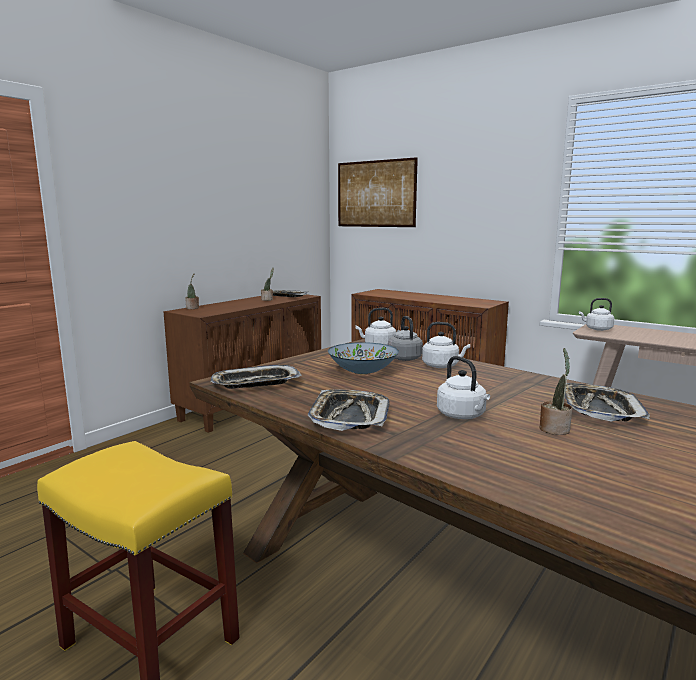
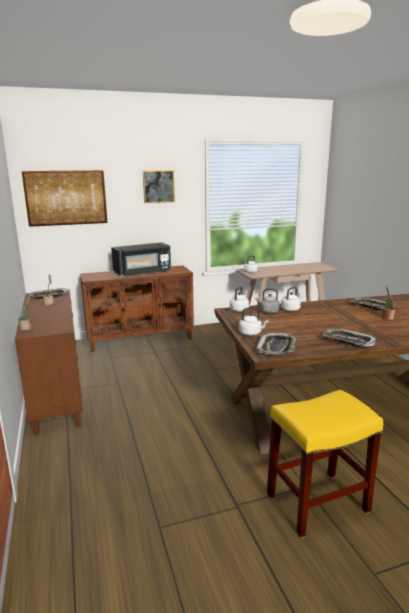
camera: 55 degrees left, 5 degrees up
(363, 371) = (282, 324): bowl -> none
(432, 298) = (143, 273): none -> black microwave
(462, 416) = (363, 325): white kettle -> white kettle (251, 333)
(486, 177) = (158, 186): none -> picture

